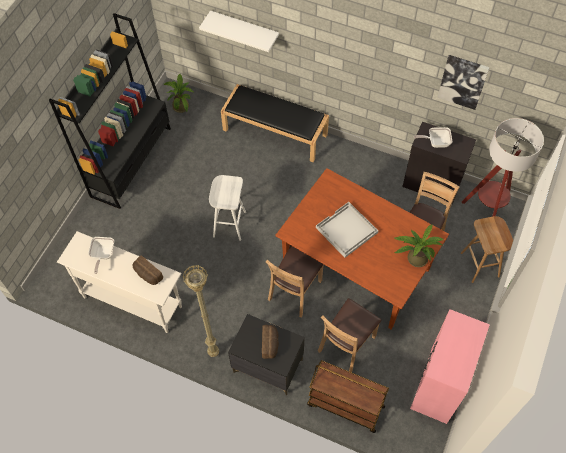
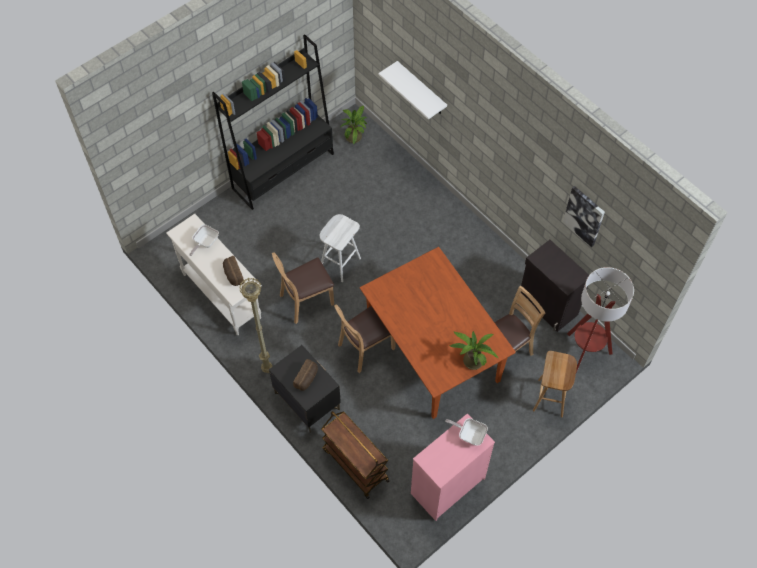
camera: 25 degrees right, 0 degrees up
(275, 132) = (428, 195): black bench -> none
(346, 230) = (424, 310): white tray -> none
(346, 345) = (385, 414): brown chair -> brown chair (306, 301)
(435, 142) = (550, 264): frying pan -> frying pan (469, 434)

